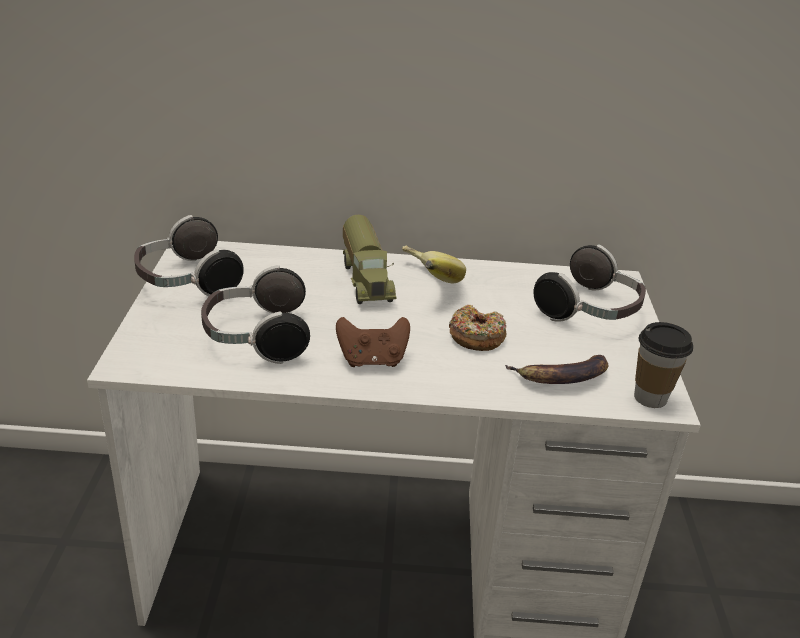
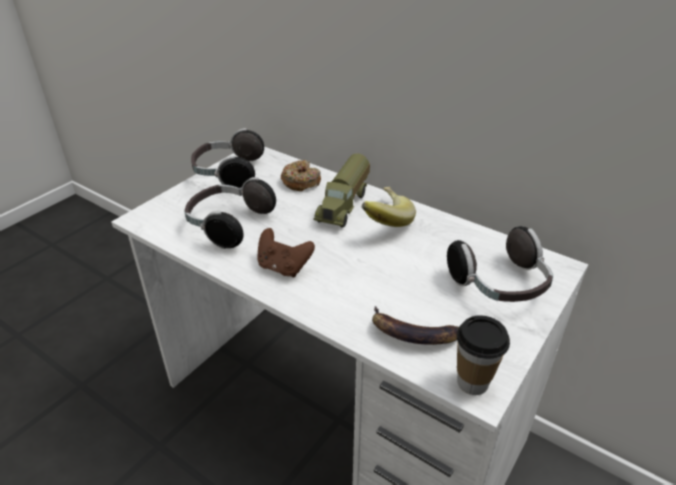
camera: 35 degrees right, 5 degrees up
(476, 337) = (378, 275): donut -> donut (300, 182)

